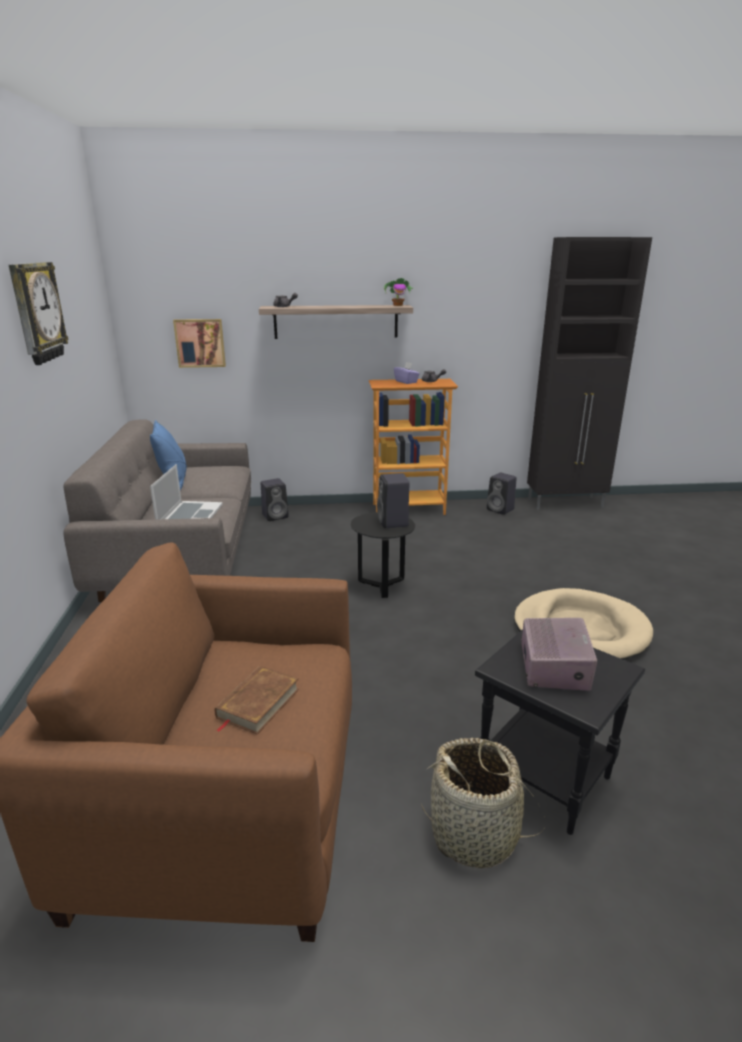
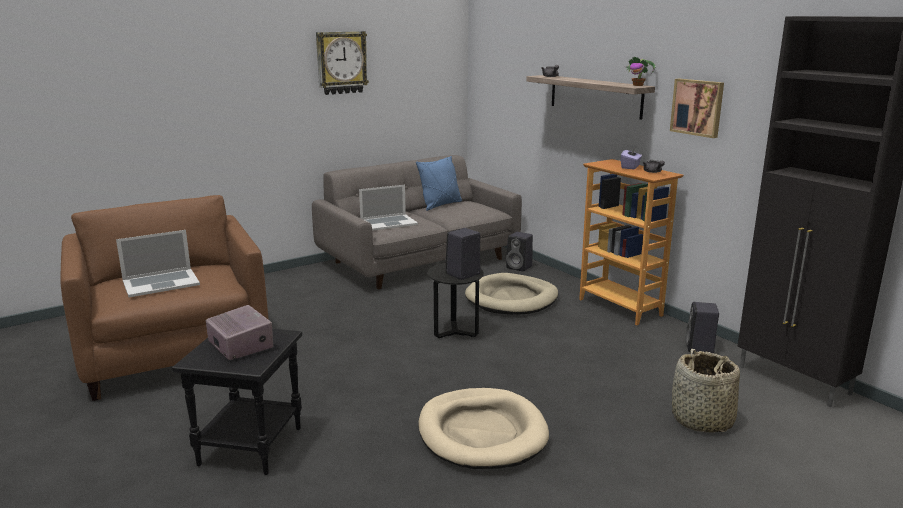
camera: 60 degrees right, 5 degrees down
(200, 343) = (508, 101): picture -> picture (697, 107)
(257, 703) = (161, 283): brown book -> laptop
(340, 540) = (512, 299): none -> beige dog bed
(475, 834) = (183, 430): basket -> basket (702, 420)
(554, 667) = (240, 345): radio -> radio turned 105 degrees counterclockwise

